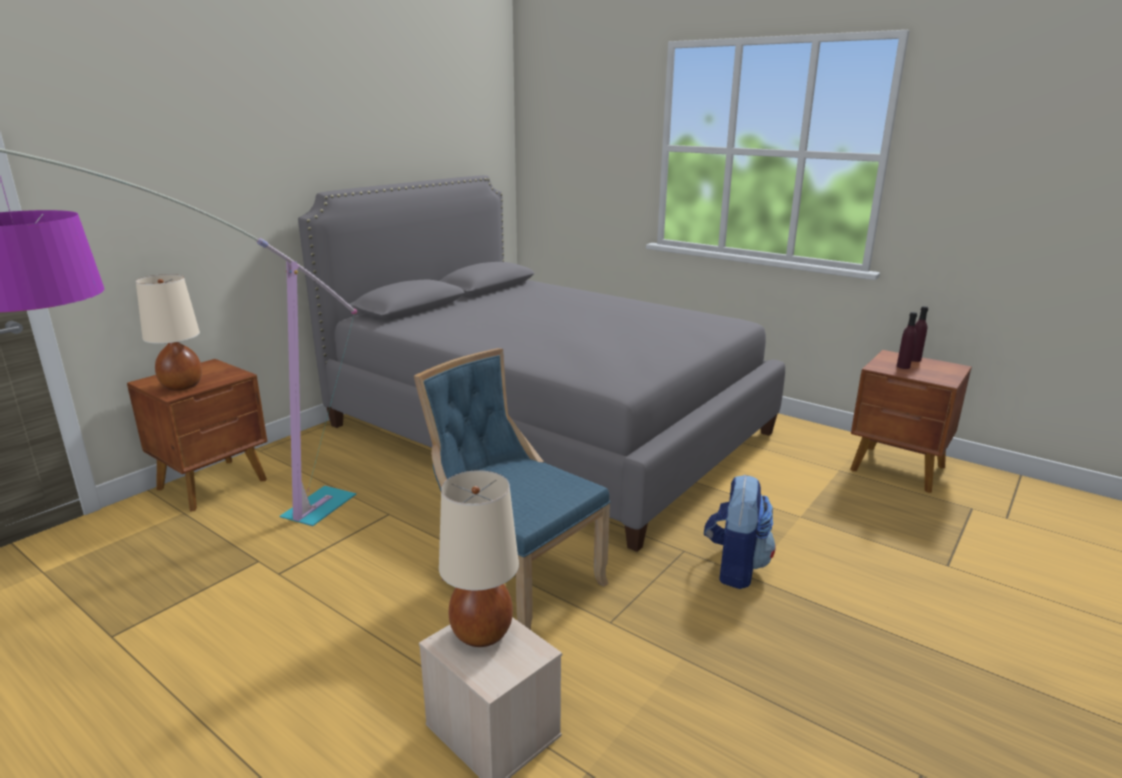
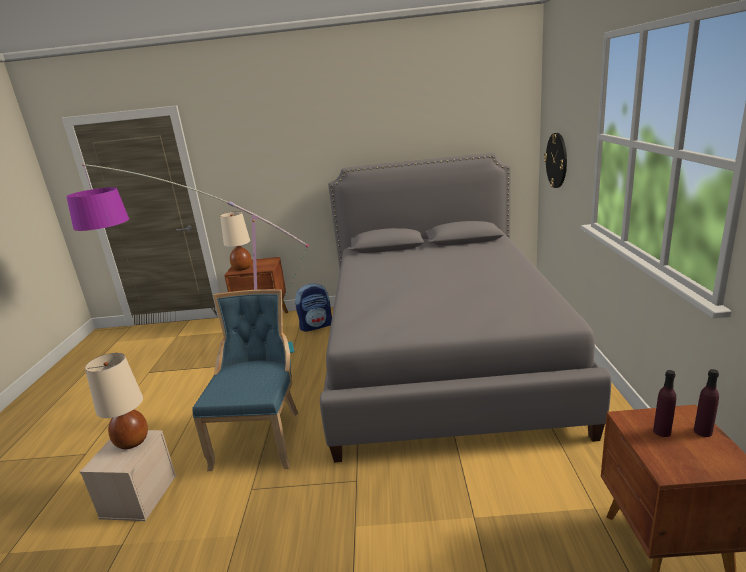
camera: 55 degrees right, 0 degrees up
(568, 182) = (557, 160): none -> wall clock
(735, 567) = (359, 513): backpack -> backpack (316, 326)

